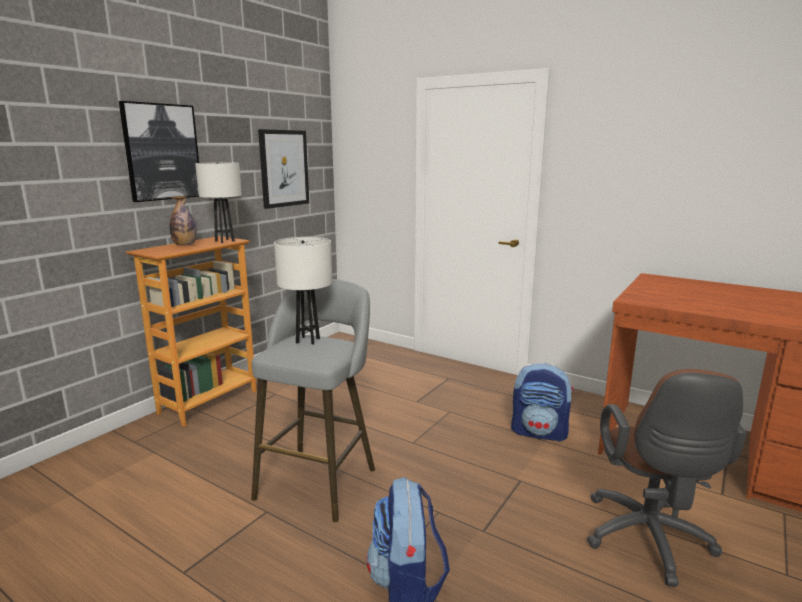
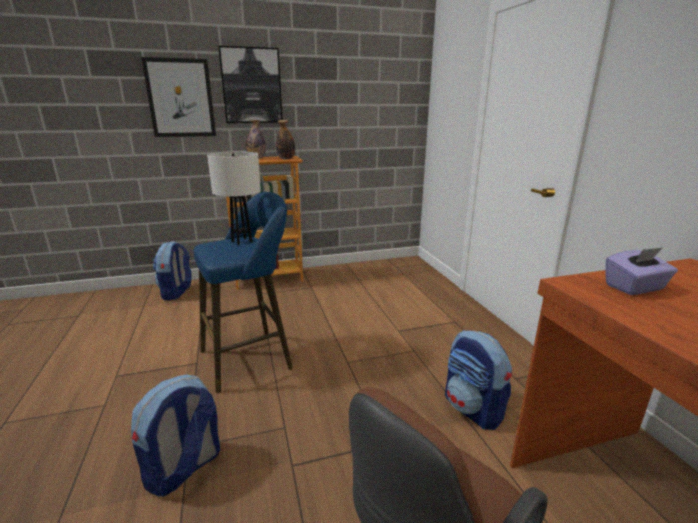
camera: 40 degrees right, 5 degrees up
(98, 460) = (177, 292): none -> backpack
(224, 241) = (286, 159): white table lamp -> bottle
(284, 168) = (369, 103): picture -> picture (180, 98)
(319, 479) = (251, 358): grey stool -> blue stool
(655, 294) = (635, 287): none -> purple tissue box

